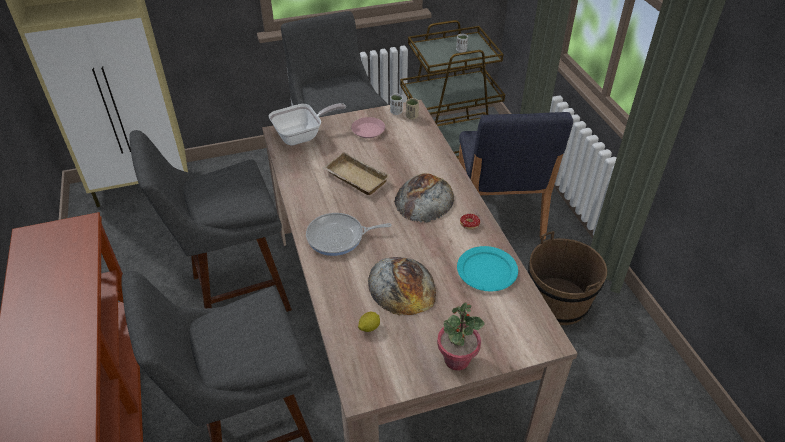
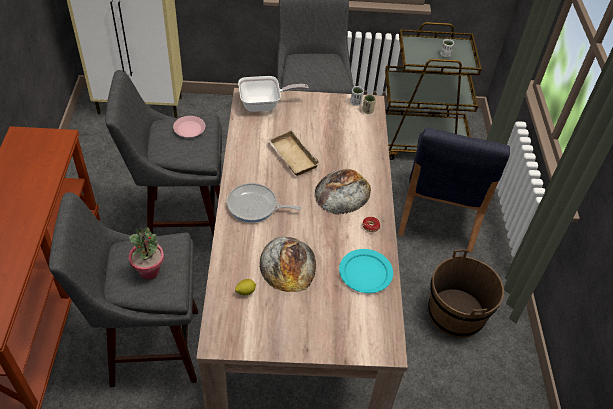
camera: 15 degrees right, 5 degrees up
(368, 130) = (323, 114): pink plate -> pink plate (189, 129)
(456, 359) = (304, 340): potted plant -> potted plant (149, 271)

